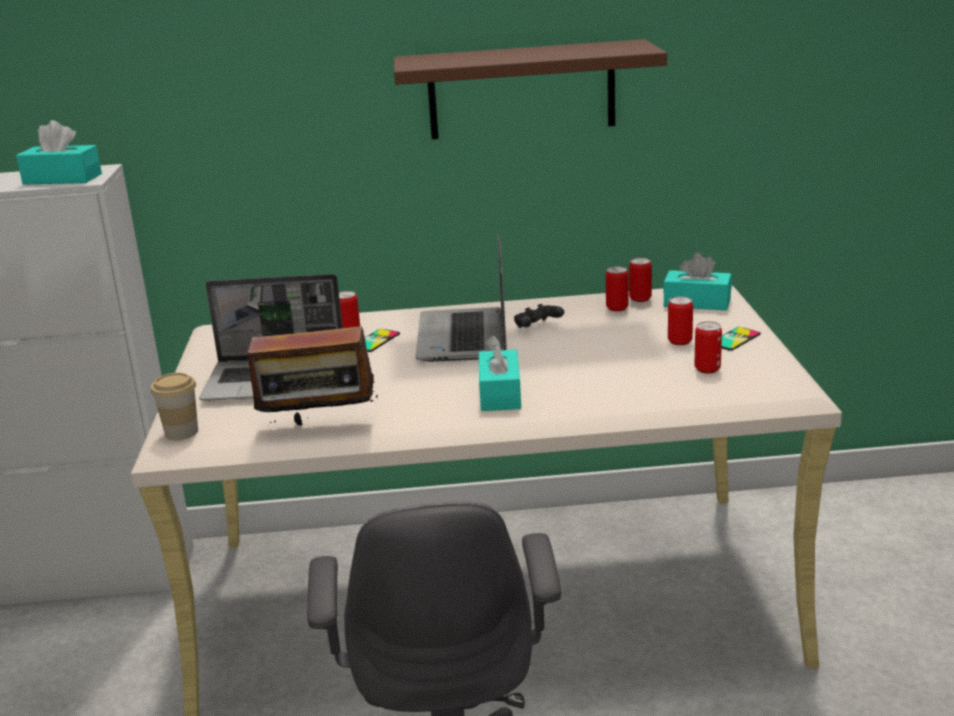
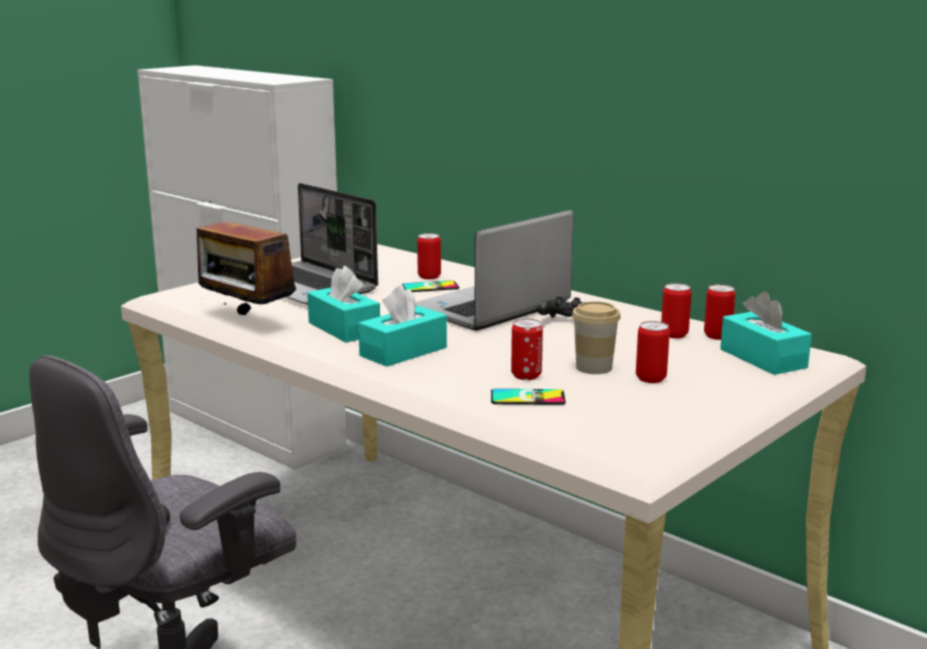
camera: 45 degrees right, 5 degrees down
(62, 179) = (270, 79): turquoise tissue box -> turquoise tissue box (344, 329)
(181, 432) = (183, 292): cup -> cup (594, 367)
(521, 90) = (653, 60): brown shelf -> none
(707, 369) = (608, 407): can -> can (526, 375)
(734, 339) = (707, 398): phone -> phone (527, 398)

